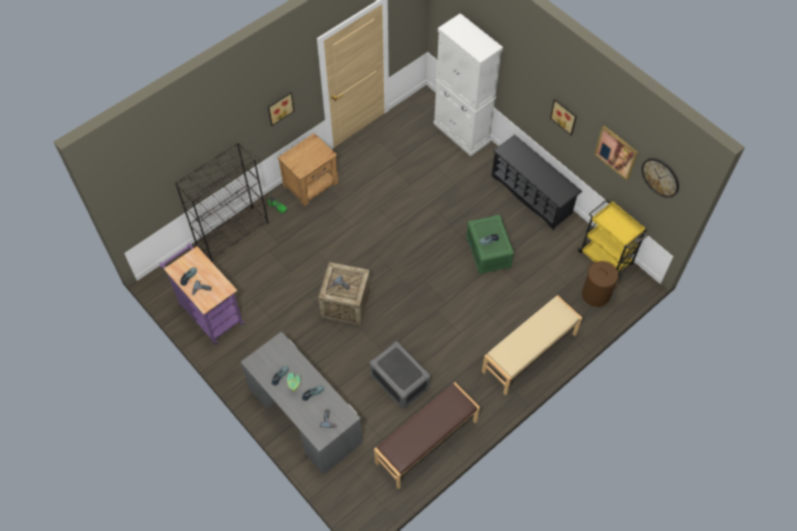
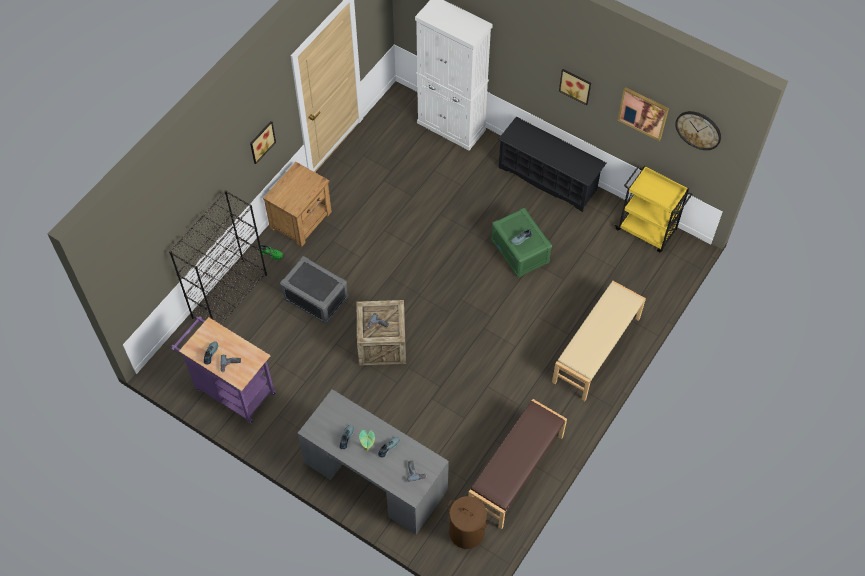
camera: 15 degrees left, 0 degrees up
(399, 381) = (466, 414): grey storage box -> grey storage box (315, 298)
(596, 294) = (647, 271): brown laundry basket -> brown laundry basket (467, 532)

